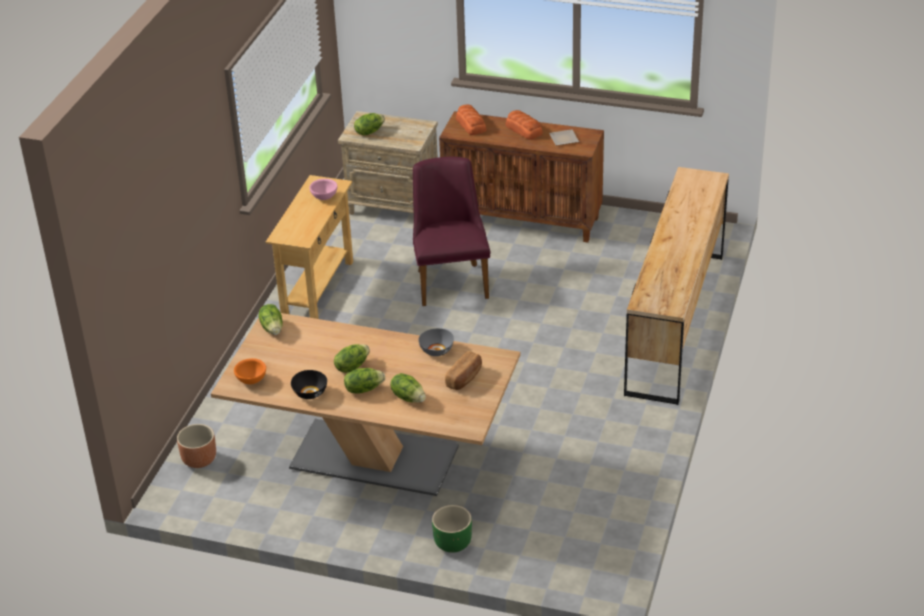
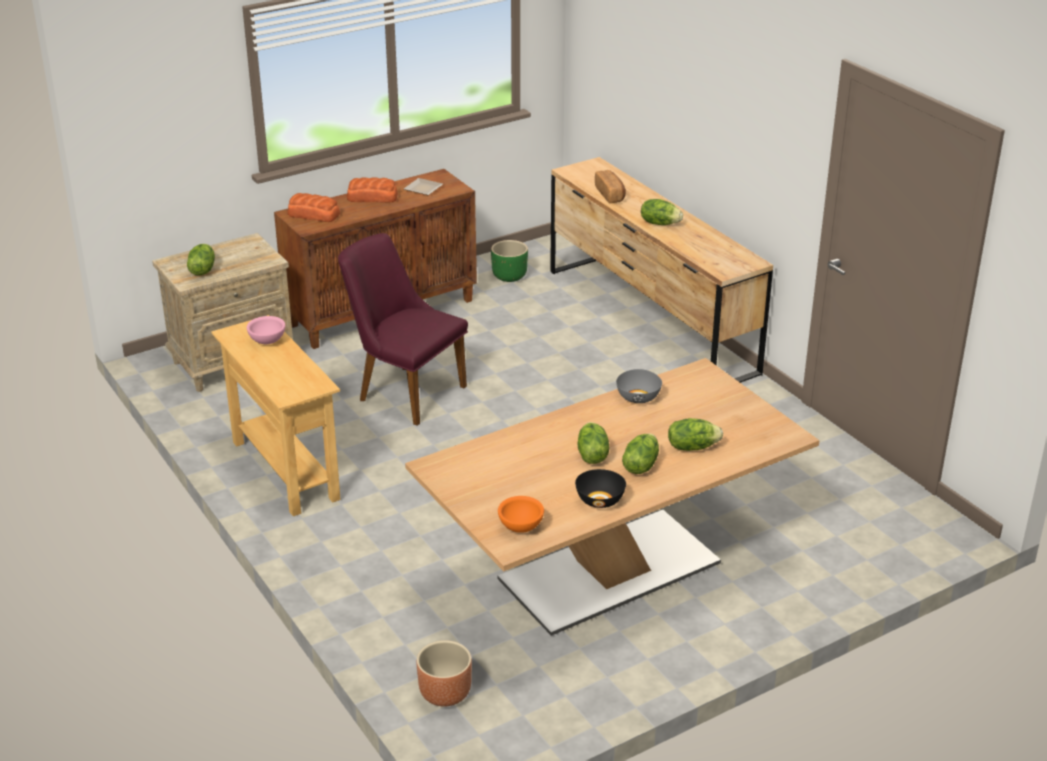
camera: 50 degrees left, 5 degrees down
(272, 328) = (448, 471): lettuce -> lettuce (660, 223)
(453, 543) = (803, 589): green planter -> green planter (510, 276)
(465, 378) = (706, 403): bread -> bread (610, 194)

